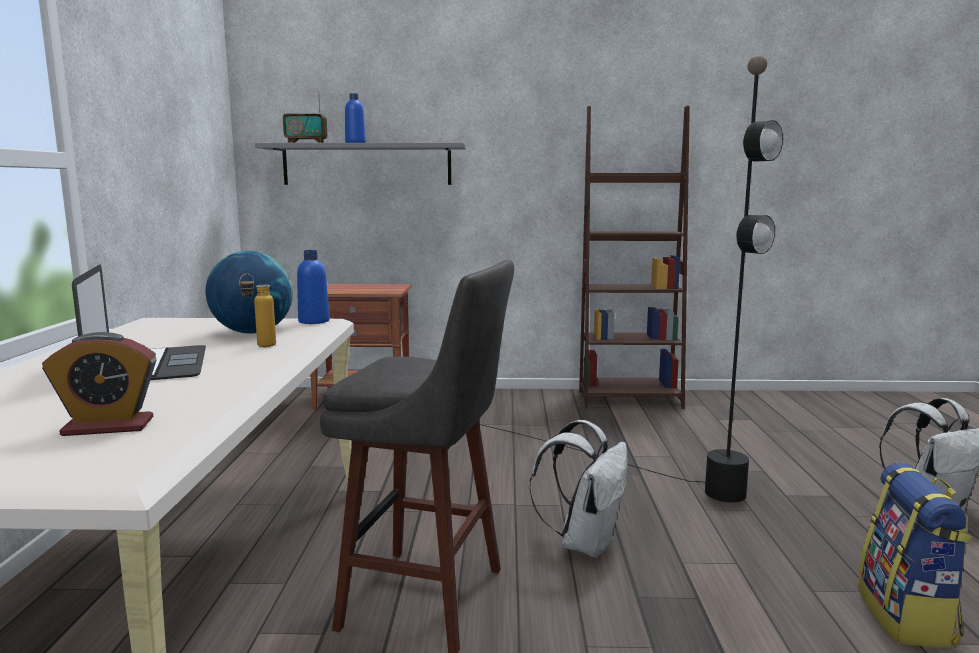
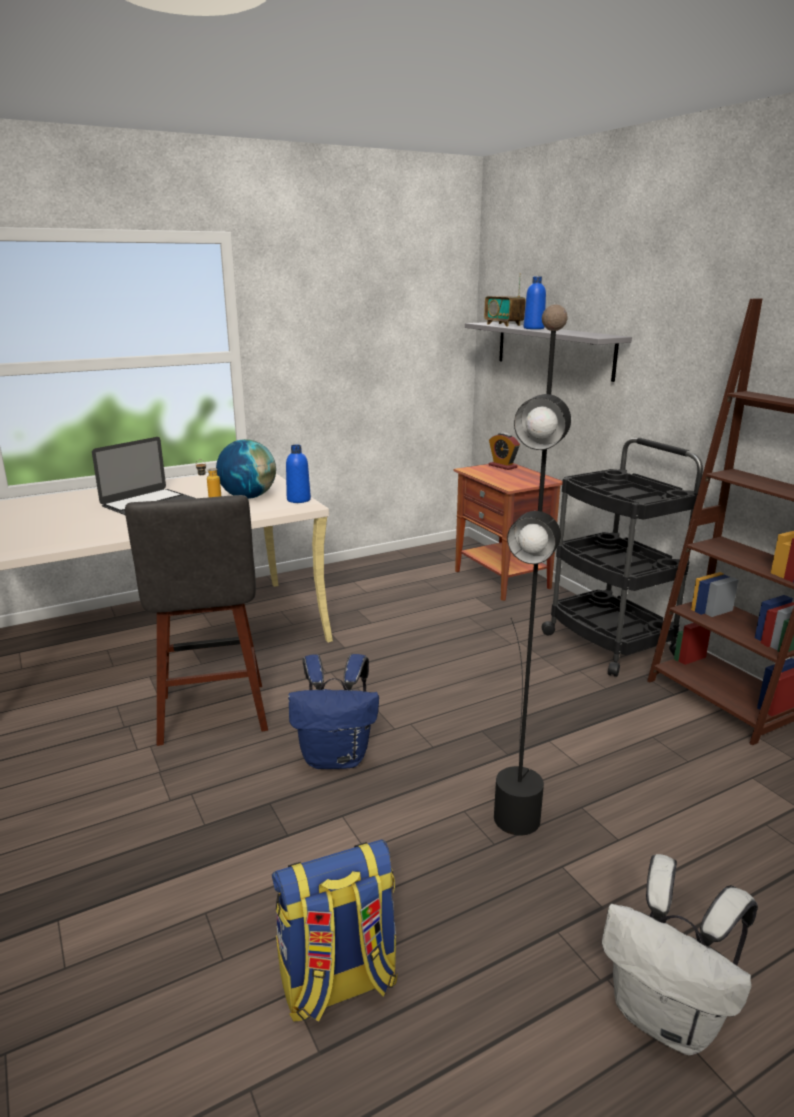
camera: 60 degrees right, 10 degrees up
(108, 427) = (37, 530): alarm clock -> alarm clock (502, 466)
(522, 402) = (608, 644): none -> black cart
(585, 543) = (336, 757): white backpack -> blue backpack

